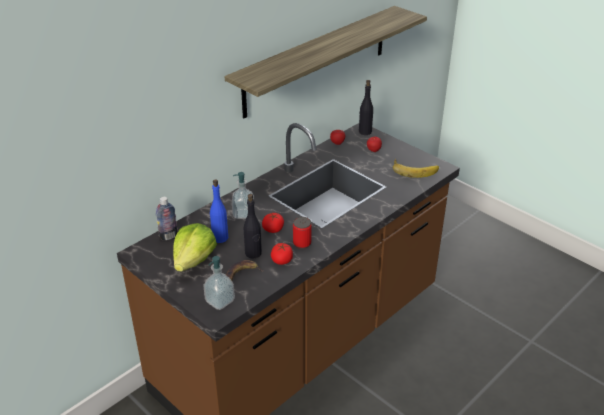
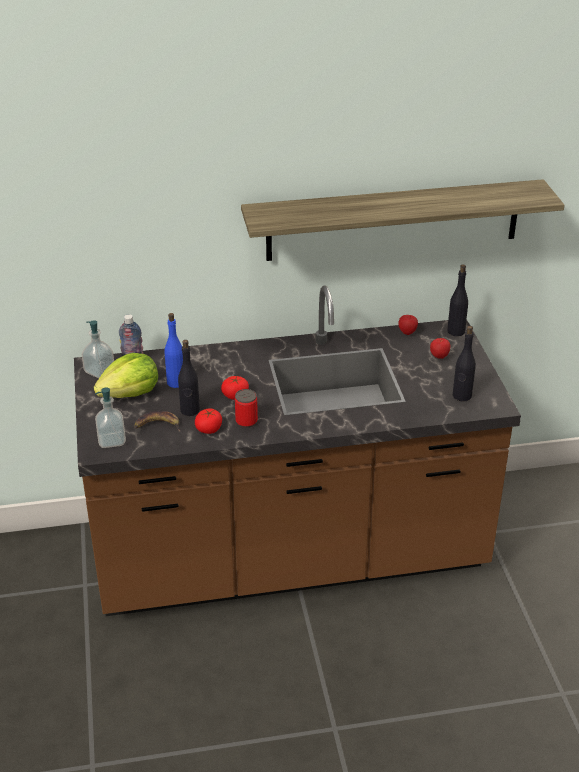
camera: 35 degrees right, 0 degrees up
(243, 214) = (223, 368): soap dispenser -> soap dispenser (99, 371)
(414, 169) = (462, 396): banana -> black bottle

